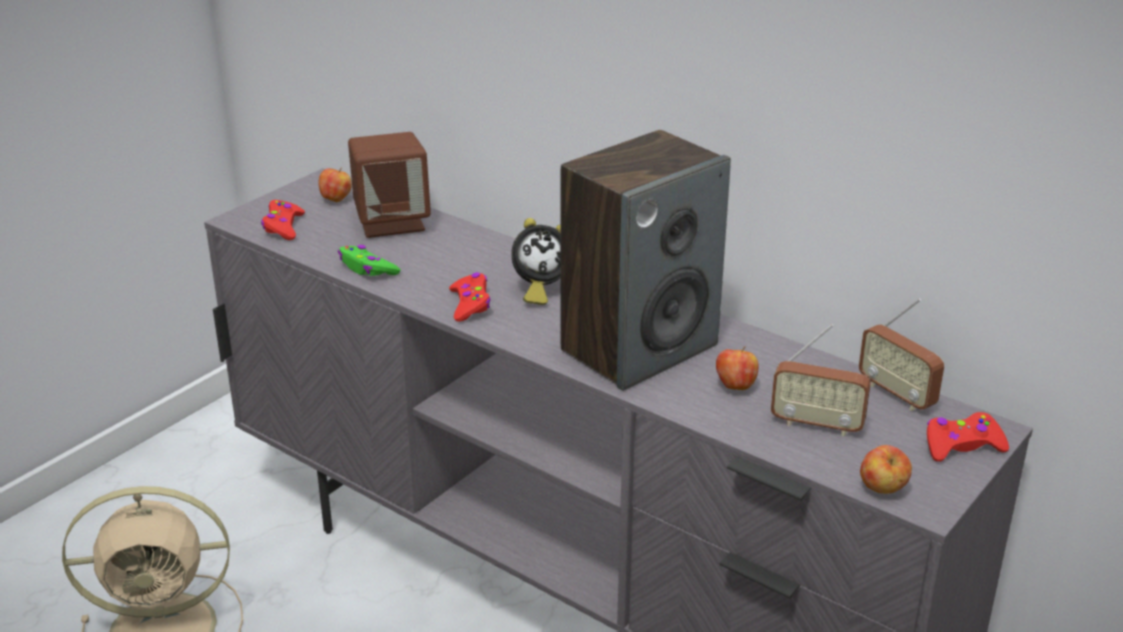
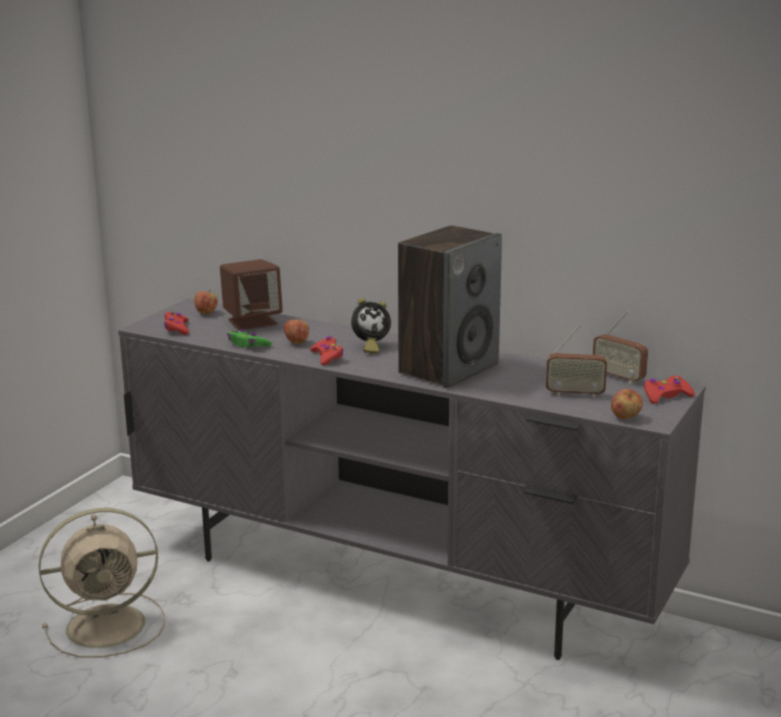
camera: 10 degrees left, 10 degrees down
(735, 386) = (517, 381): apple -> apple (296, 342)

